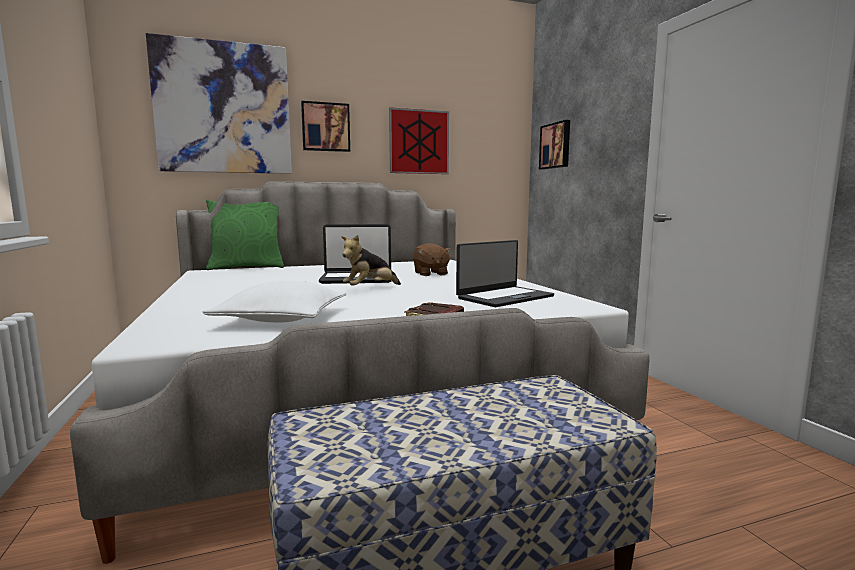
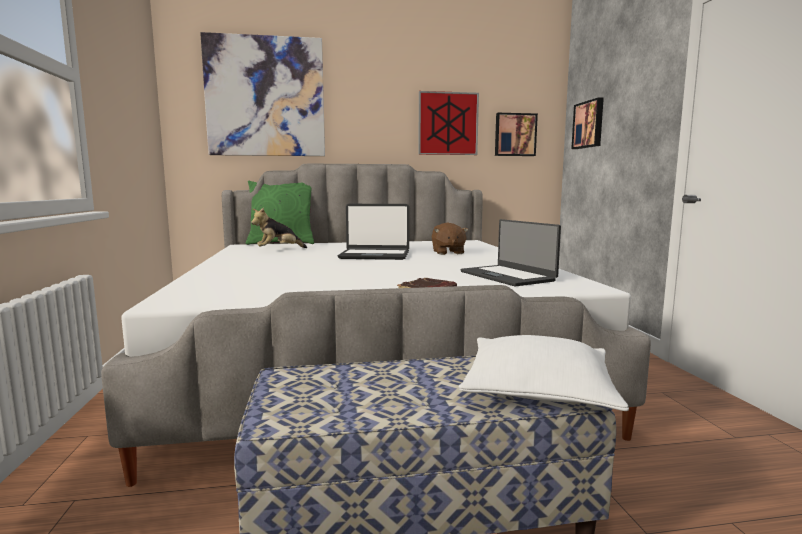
camera: 10 degrees right, 0 degrees up
(282, 318) = (289, 287): white pillow -> white pillow (538, 389)
(325, 127) = (357, 111): picture -> picture (515, 135)
(370, 289) = (382, 265): plush toy -> plush toy (278, 250)
(504, 297) = (507, 276): laptop -> laptop turned 90 degrees clockwise

